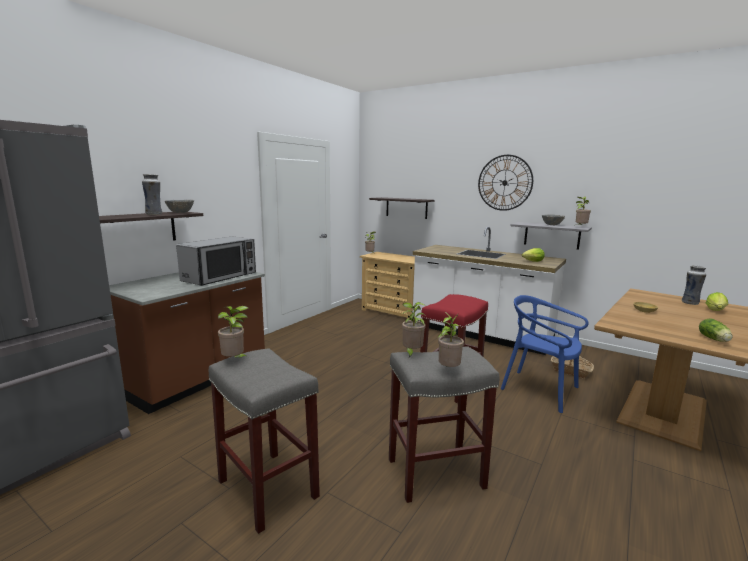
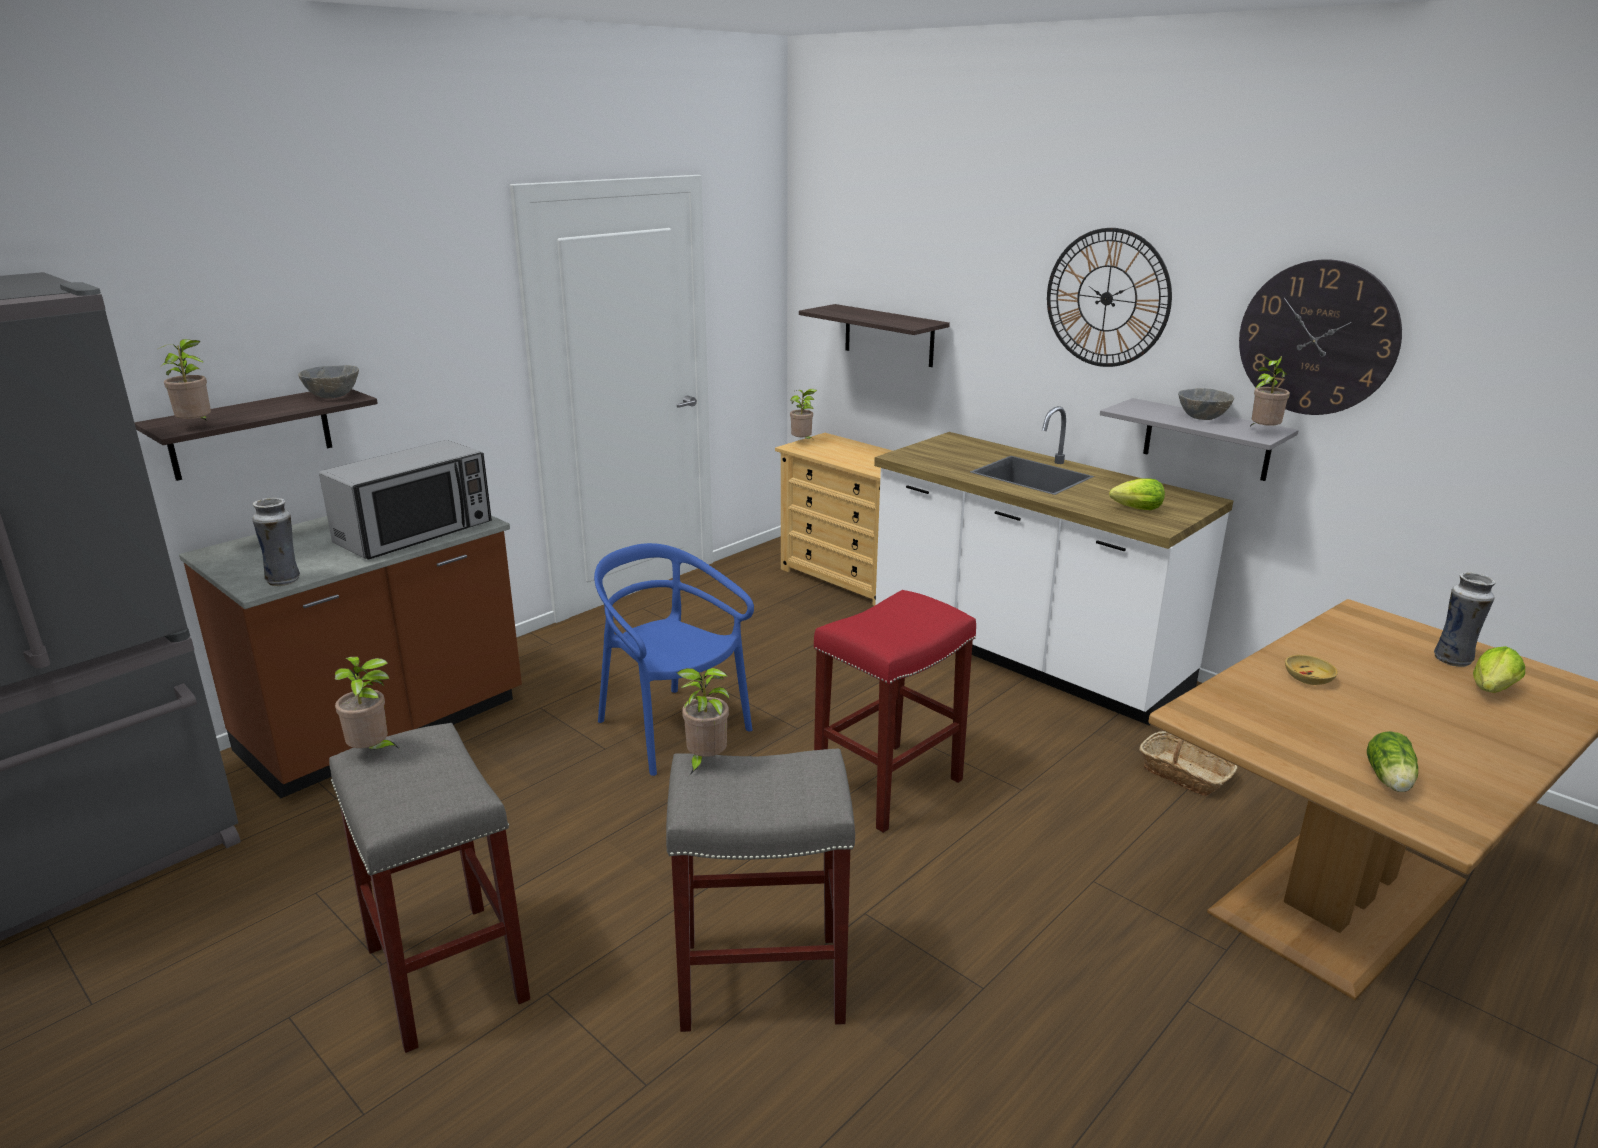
camera: 10 degrees right, 10 degrees up
(154, 214) = (276, 408): vase -> vase (284, 580)
(448, 370) = (753, 809): potted plant -> potted plant (197, 426)
(540, 390) = (1081, 816): blue chair -> blue chair (671, 729)
(597, 189) = (1317, 338): none -> wall clock

